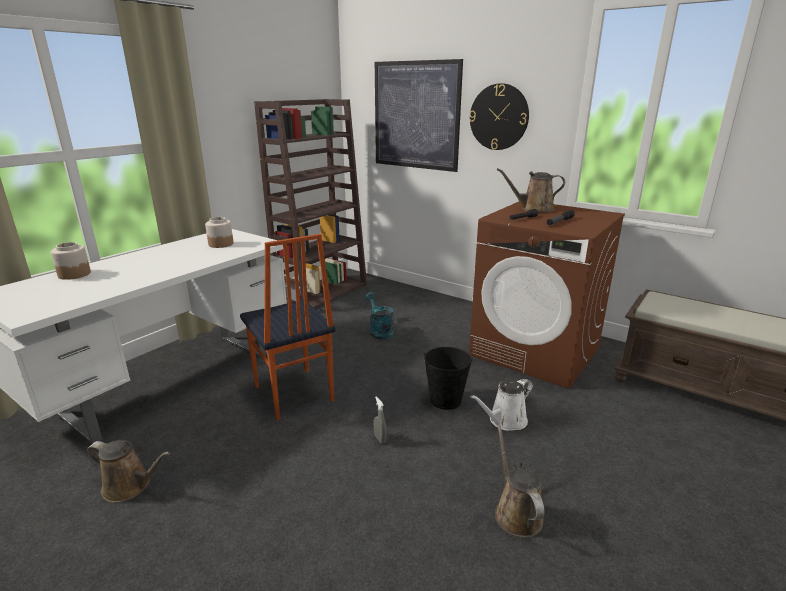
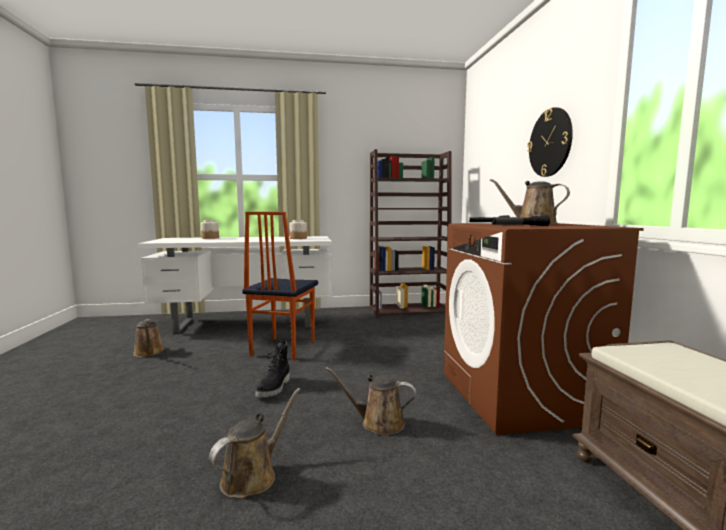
camera: 45 degrees right, 15 degrees down
(379, 331) = (403, 338): turquoise watering can -> none
(380, 439) = (274, 388): grey spray bottle -> black boot
(416, 115) = (499, 158): picture -> none
(445, 400) = (362, 390): black bucket -> none
(505, 421) = (378, 423): white watering can -> brown watering can

